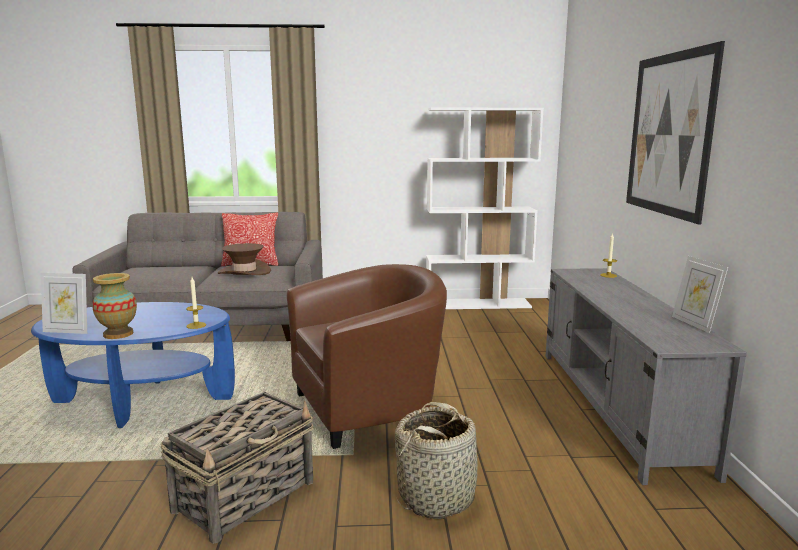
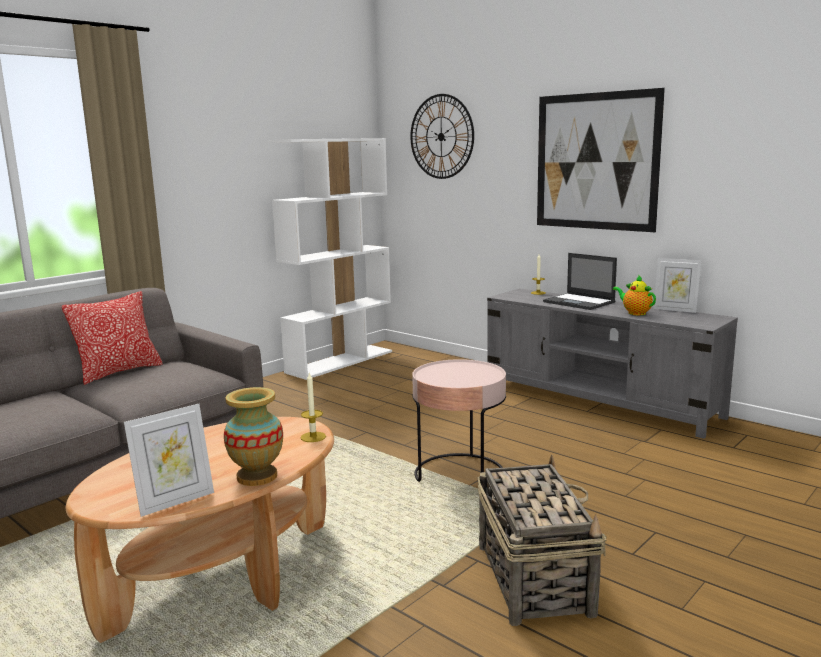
camera: 45 degrees left, 0 degrees up
(143, 401) = (224, 578): blue coffee table -> brown coffee table
(244, 272) = (151, 380): brown hat -> none
(369, 408) = (460, 474): brown armchair -> pink side table
(437, 496) = (639, 502): basket -> none
(587, 106) = (441, 136): none -> wall clock
(617, 292) = (580, 302): none -> laptop
(635, 314) = (635, 313): none -> teapot

